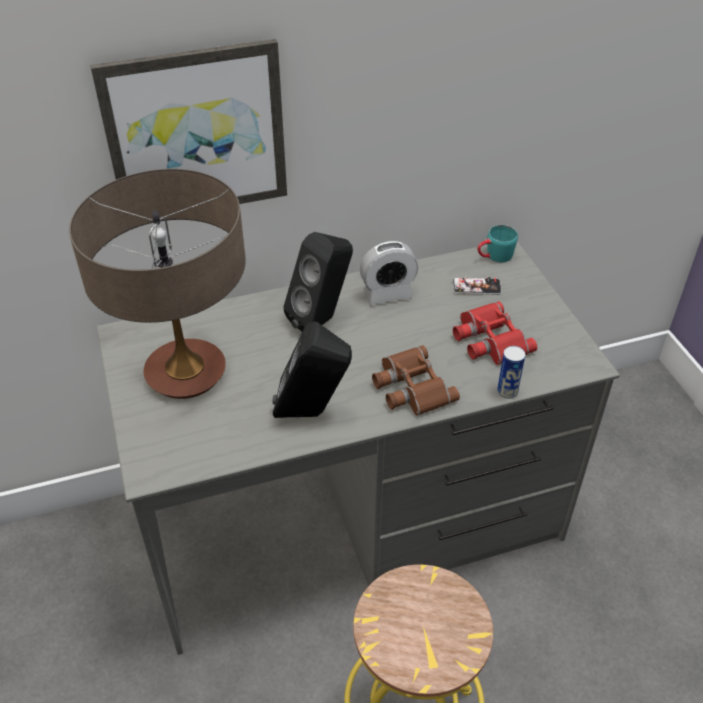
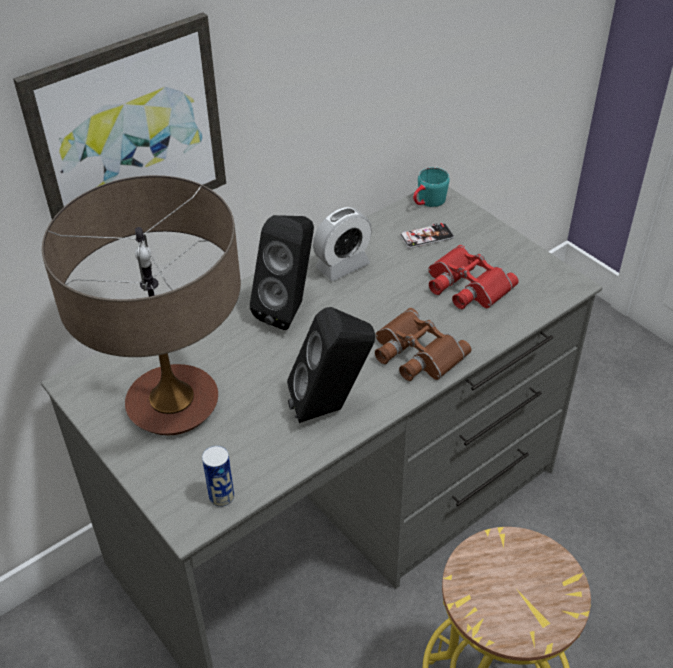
camera: 20 degrees left, 0 degrees up
(507, 391) = (510, 331): can -> can (221, 497)

